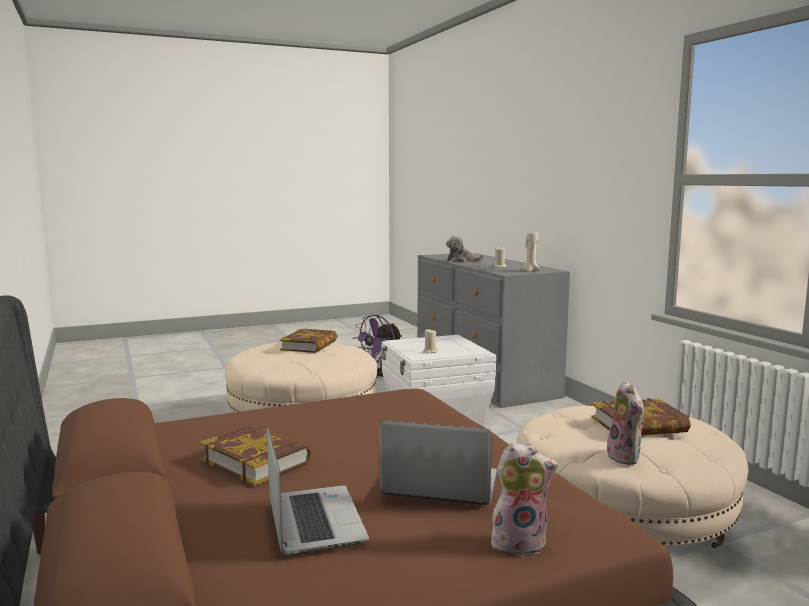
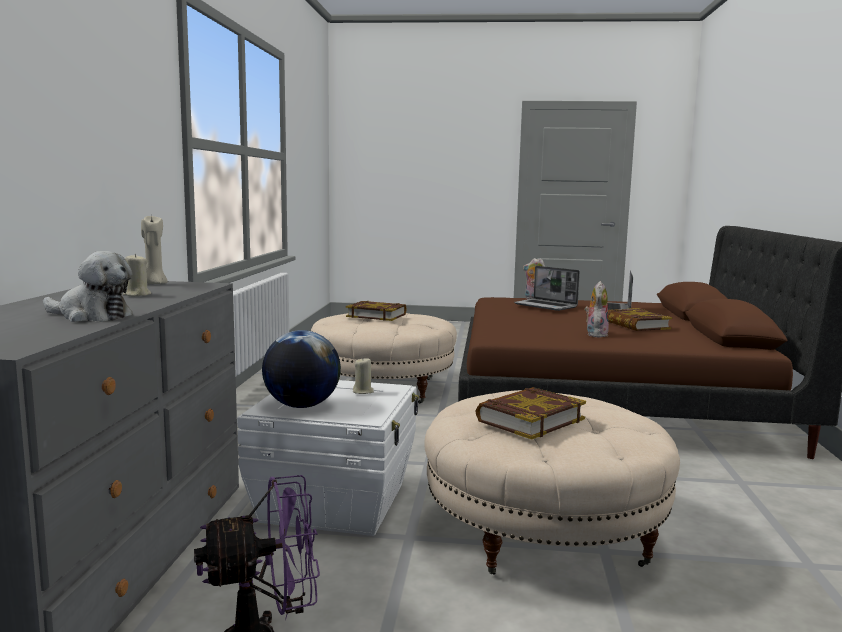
camera: 150 degrees left, 0 degrees up
(441, 340) = (302, 406): none -> globe
(626, 457) = (419, 314): plush toy -> plush toy (595, 334)

